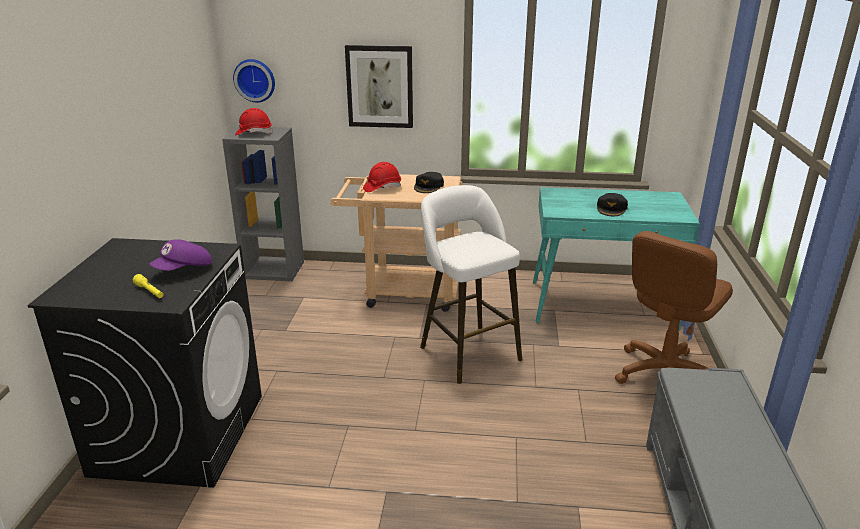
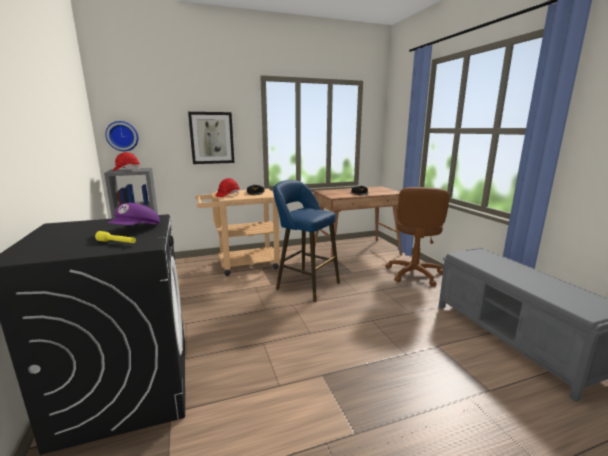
camera: 25 degrees left, 10 degrees down
(466, 351) = (305, 285): white stool -> blue stool
(602, 305) = (356, 251): turquoise desk -> brown desk

